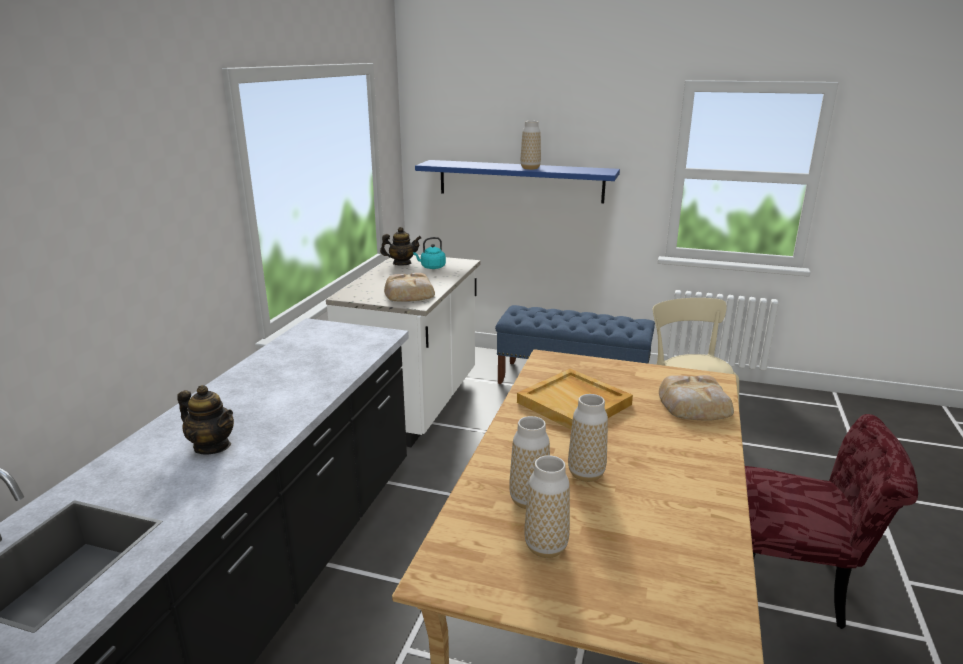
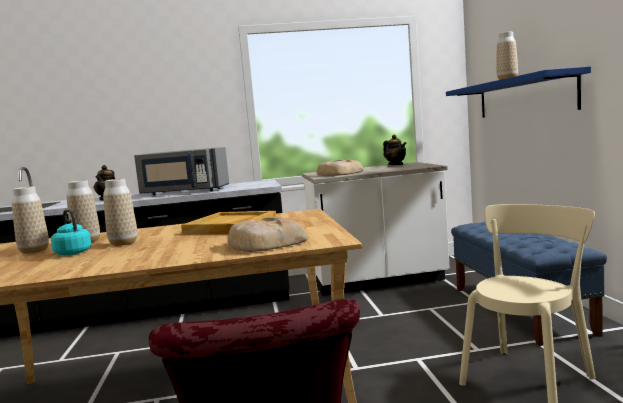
camera: 65 degrees right, 15 degrees down
(298, 383) = (184, 192): none -> grey microwave
(431, 267) = (402, 166): turquoise kettle -> turquoise kettle (72, 253)

